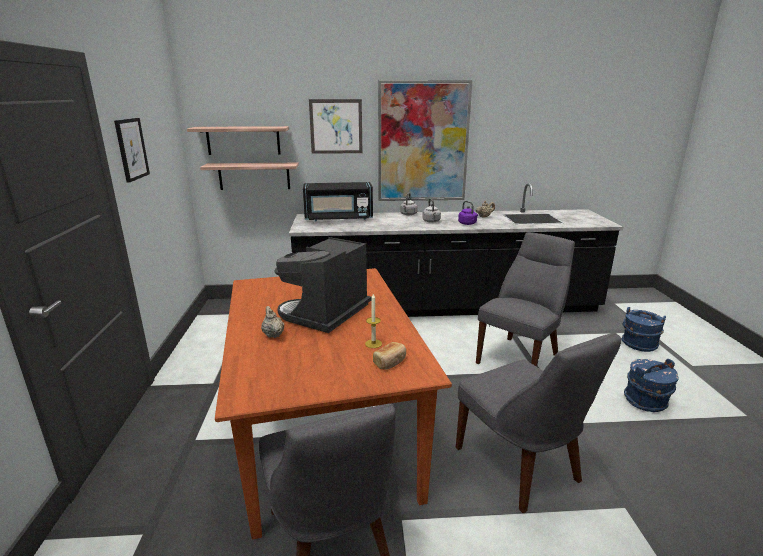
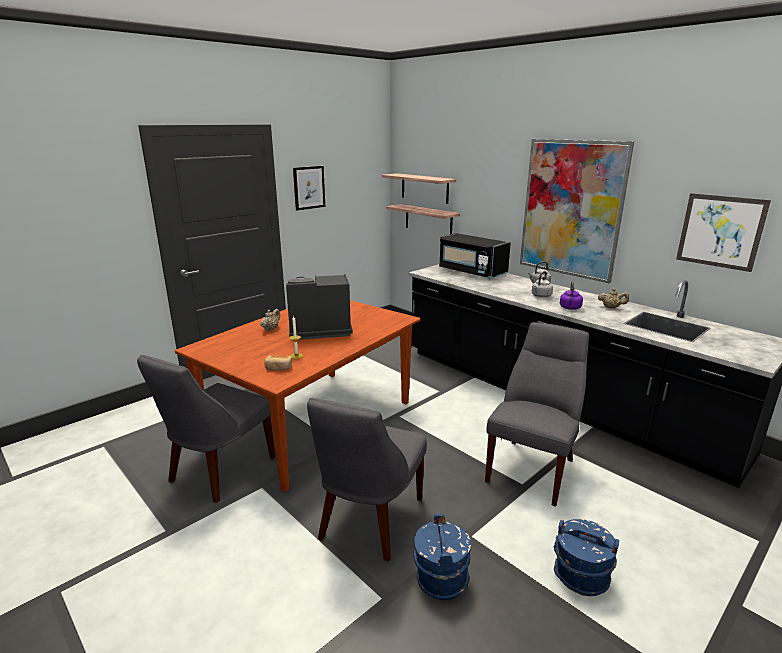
camera: 50 degrees right, 0 degrees up
(336, 126) = (492, 183): picture -> picture (720, 231)
(520, 358) = (533, 468): grey chair -> grey chair turned 60 degrees counterclockwise
(638, 344) = (712, 543): blue bucket -> blue bucket (440, 579)

